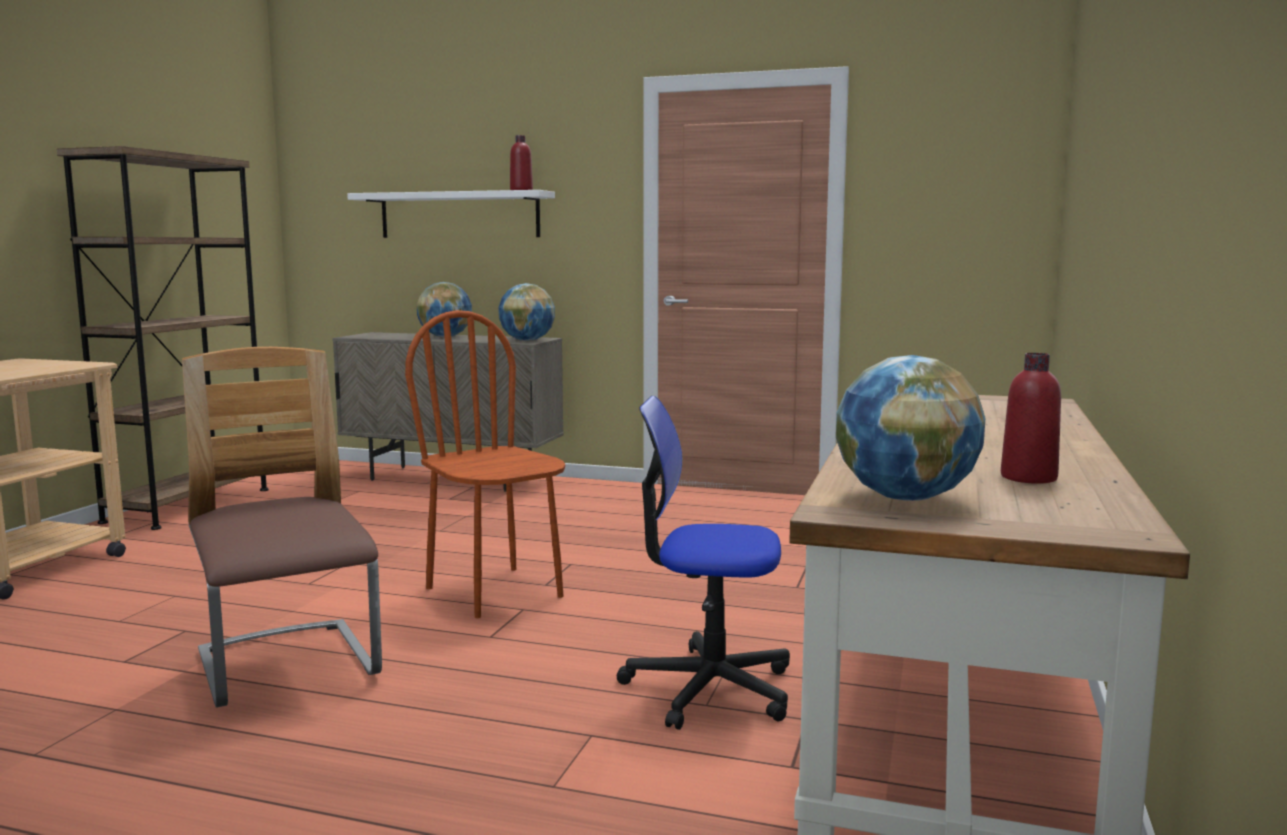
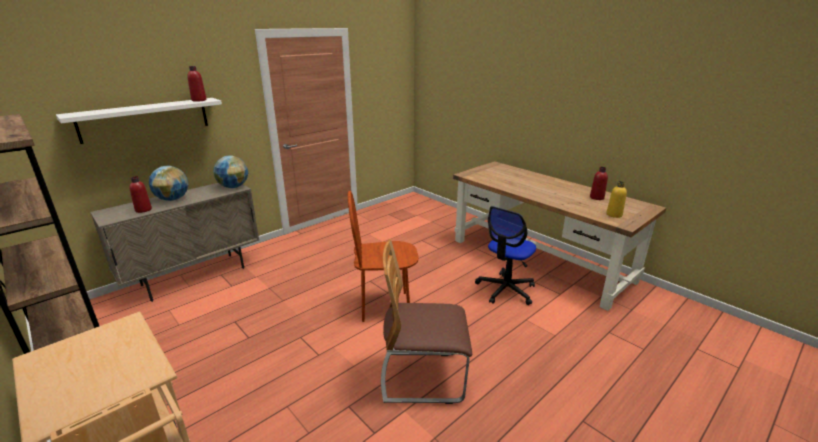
camera: 60 degrees left, 15 degrees up
(397, 337) = (143, 210): none -> red bottle
(905, 498) = (614, 215): globe -> yellow bottle

